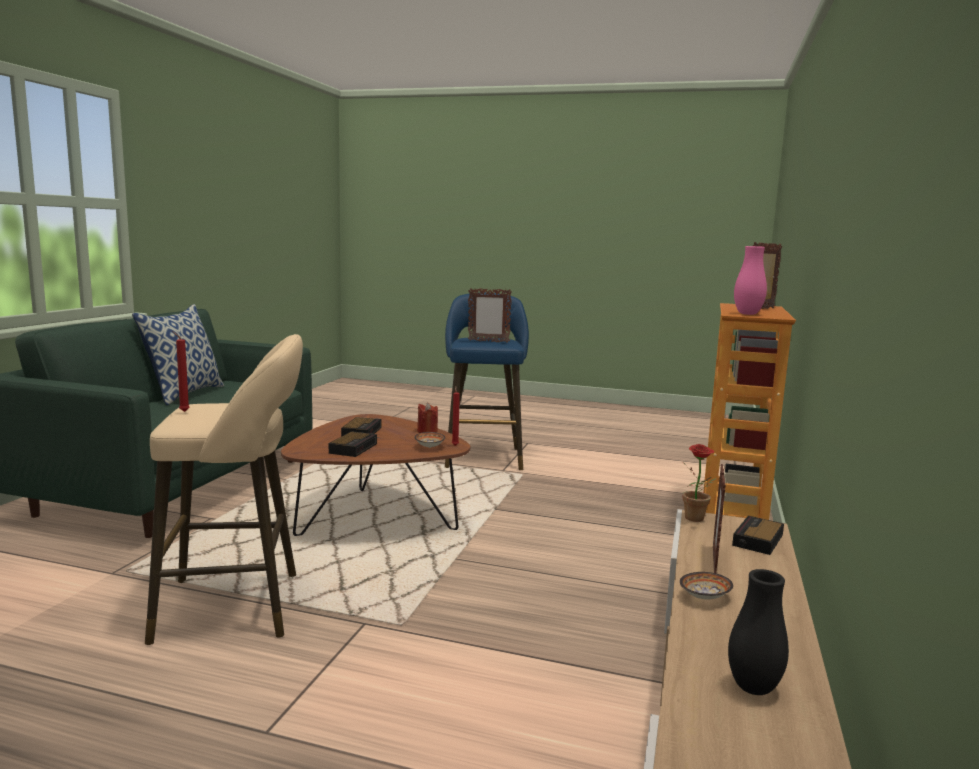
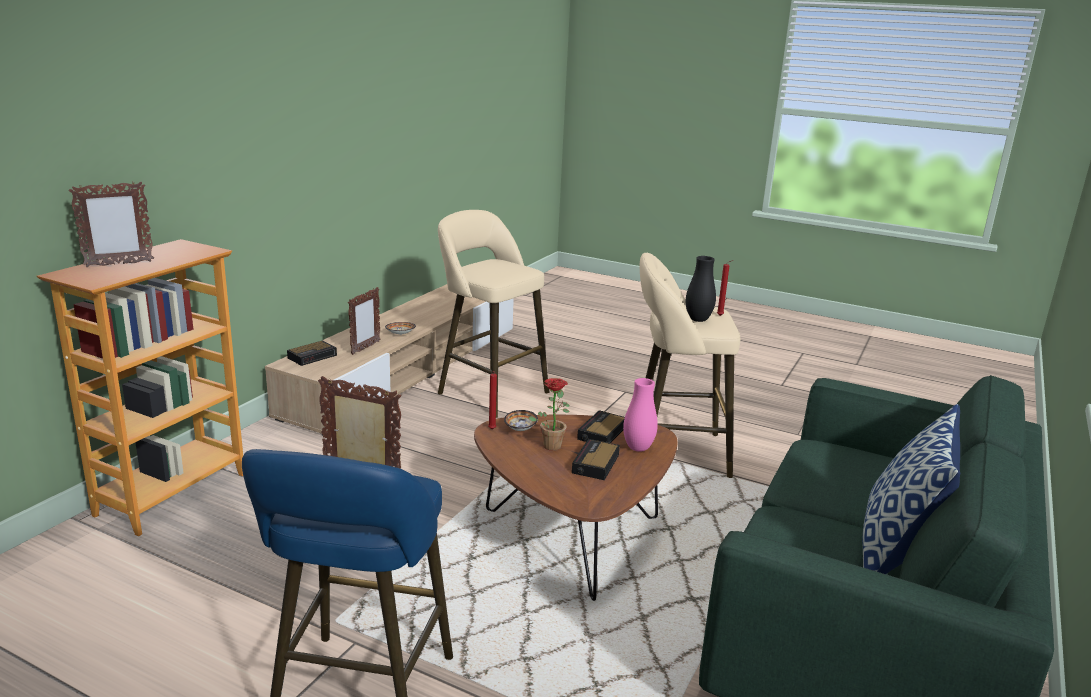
camera: 170 degrees left, 10 degrees up
(427, 431) = (514, 460): red candle -> none
(535, 692) = (488, 391): none -> beige stool
(696, 519) = (329, 373): potted plant -> potted plant (551, 444)
(747, 314) = (190, 251): pink vase -> pink vase (638, 448)
(753, 688) = (427, 309): black vase -> black vase (698, 320)

